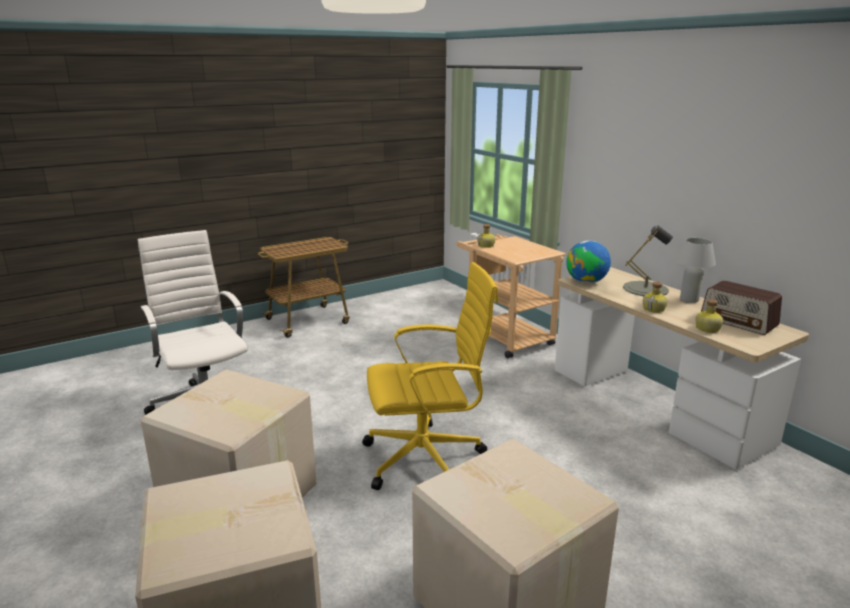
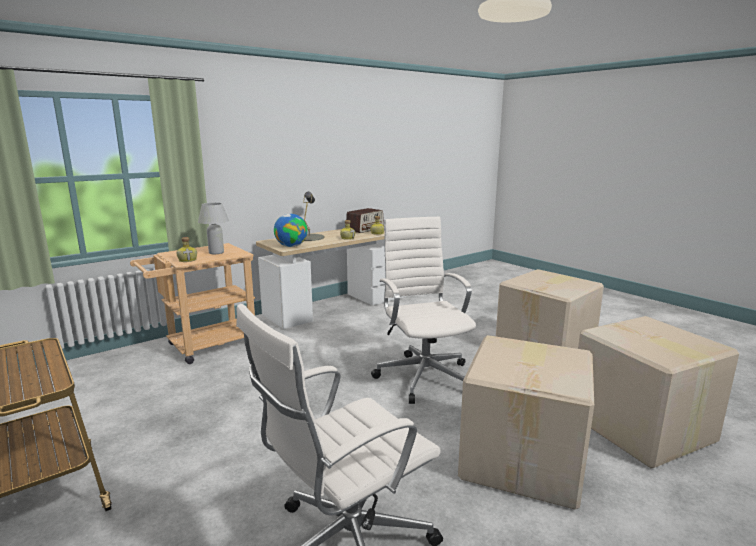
camera: 95 degrees left, 5 degrees down
(427, 459) = (423, 376): yellow office chair -> white office chair
(689, 300) = (330, 232): white table lamp -> white table lamp (216, 252)

